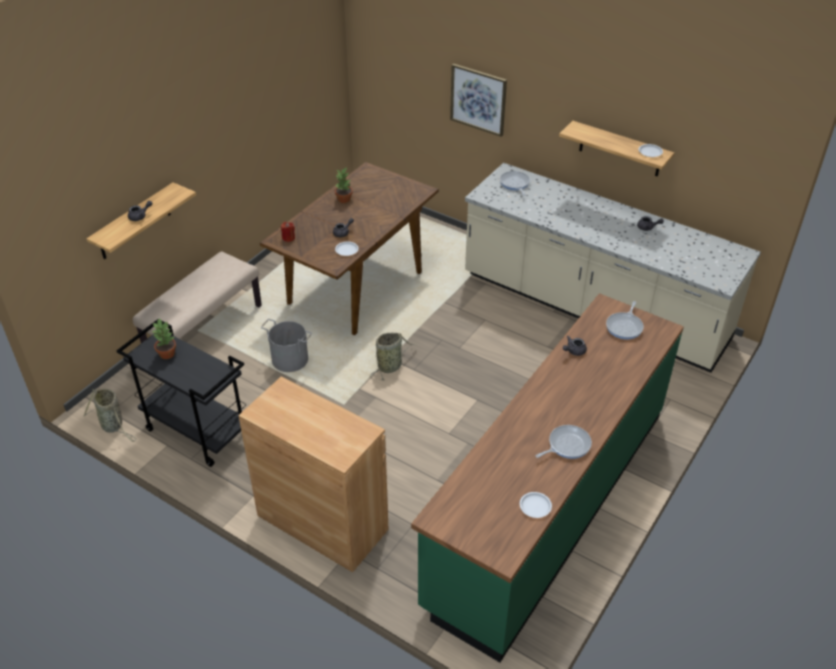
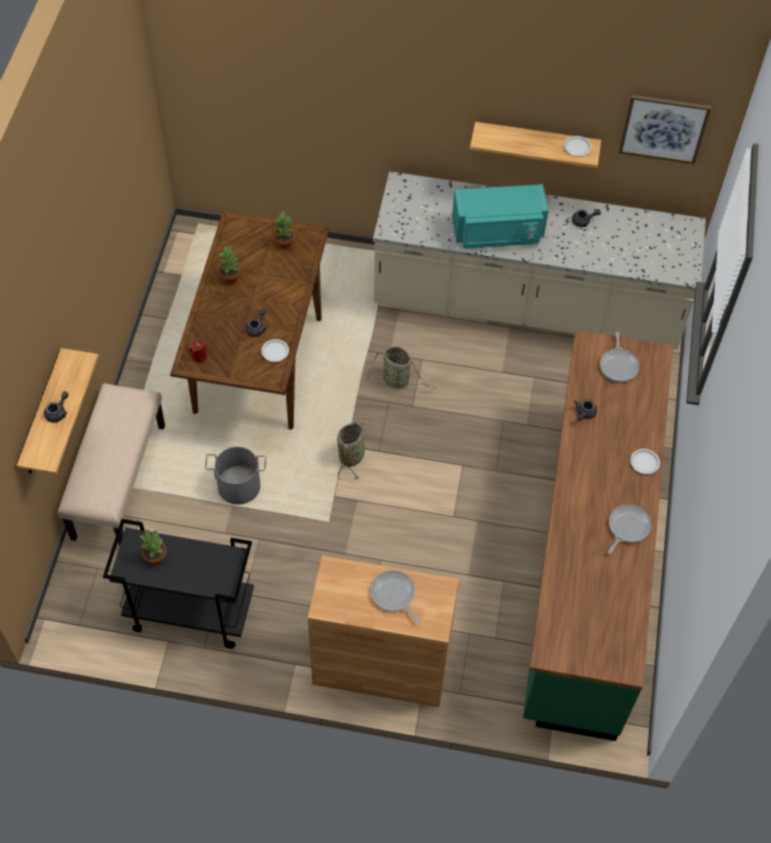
camera: 25 degrees left, 15 degrees up
(113, 426) = (93, 641): basket -> basket (397, 381)
(398, 190) = (284, 243): none -> potted plant
(478, 99) = (349, 111): picture -> picture (663, 128)
(514, 184) = (417, 201): frying pan -> frying pan (394, 595)
(535, 506) = (629, 605): white plate -> white plate (644, 462)
(569, 217) = (498, 233): none -> turquoise microwave

